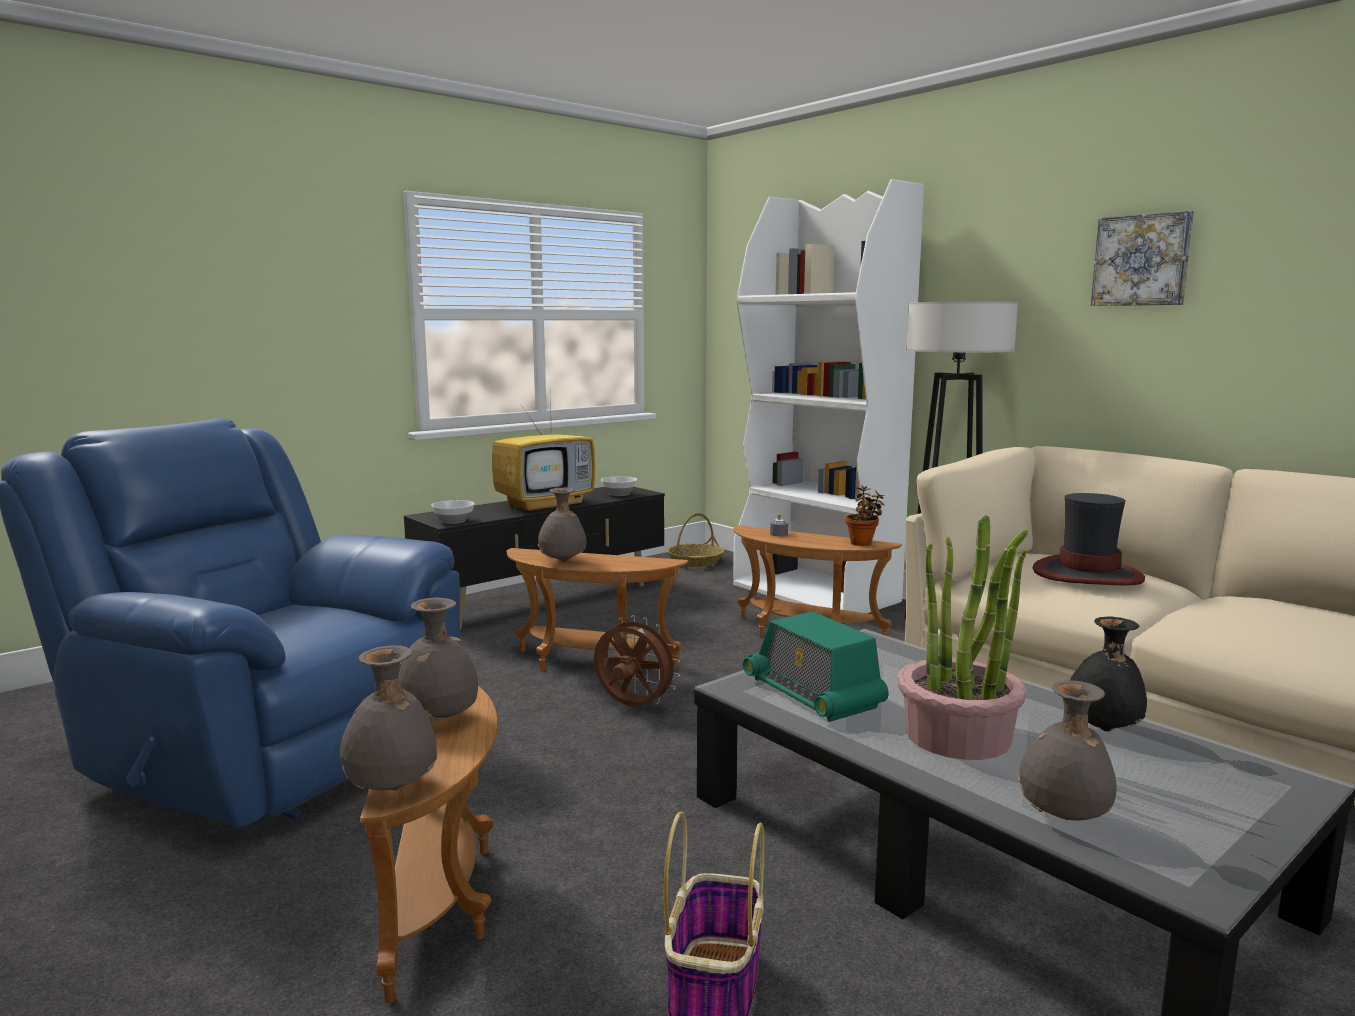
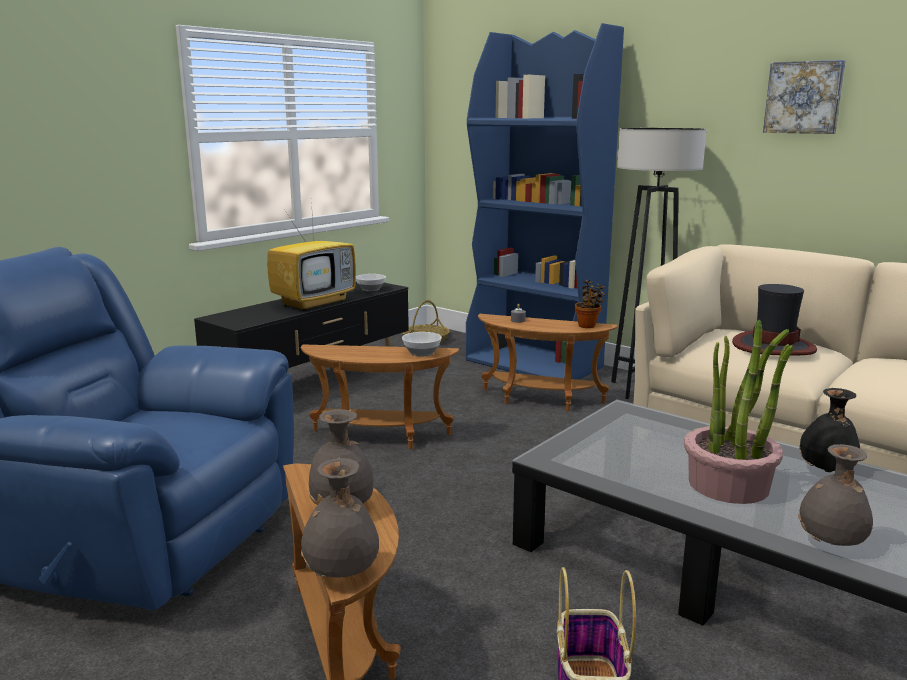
camera: 10 degrees left, 5 degrees up
(453, 521) = (242, 322): bowl -> bowl (421, 353)
(562, 562) = (356, 355): grey vase -> none
(633, 707) = (429, 473): brown fan -> none
(813, 693) = (606, 458): radio -> none
(816, 594) = (535, 364): white bookcase -> blue bookcase

